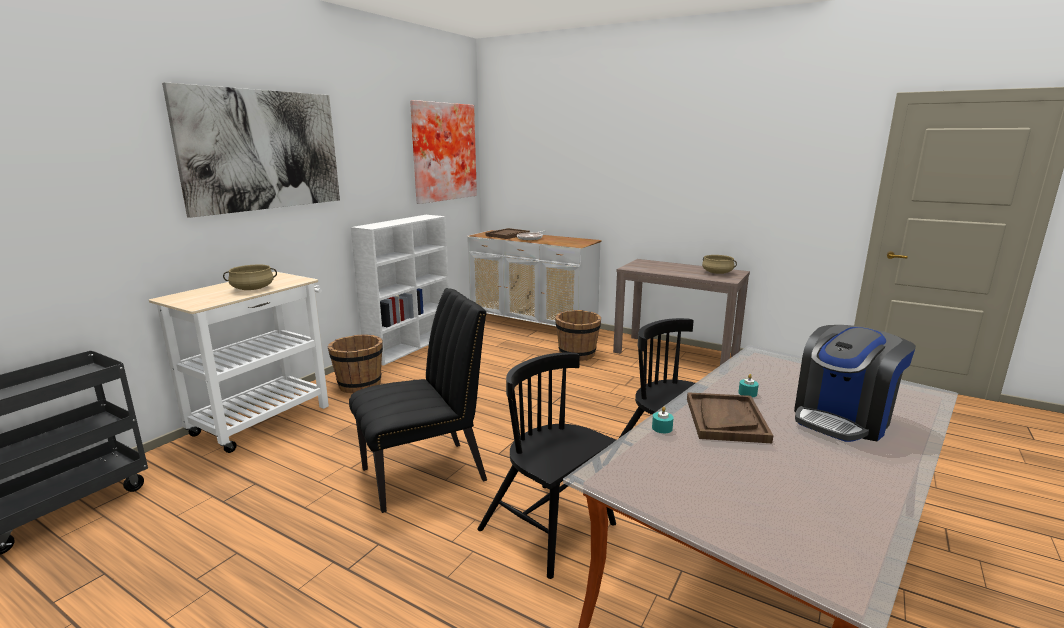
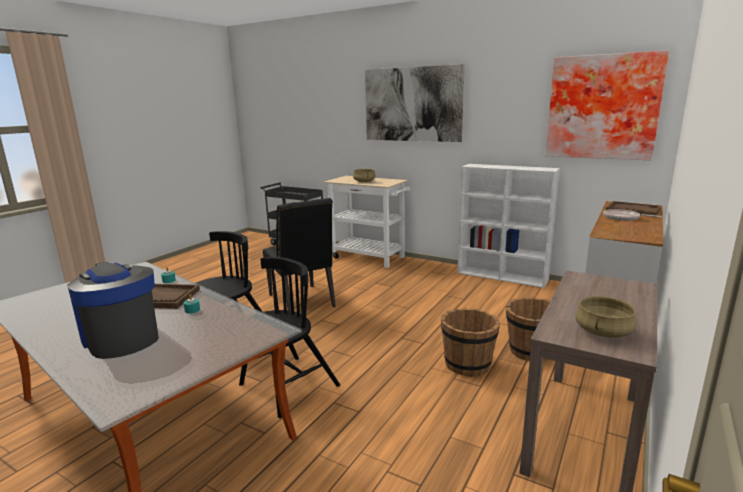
camera: 90 degrees right, 0 degrees up
(359, 385) = (420, 271): brown bucket -> brown bucket (468, 364)

